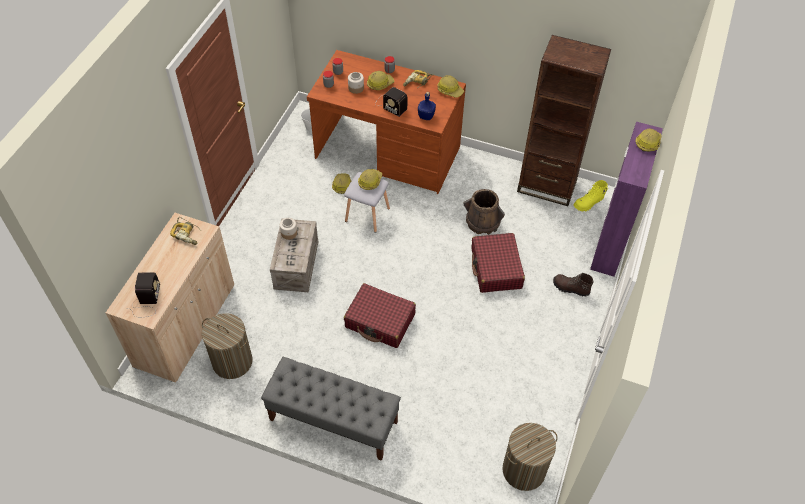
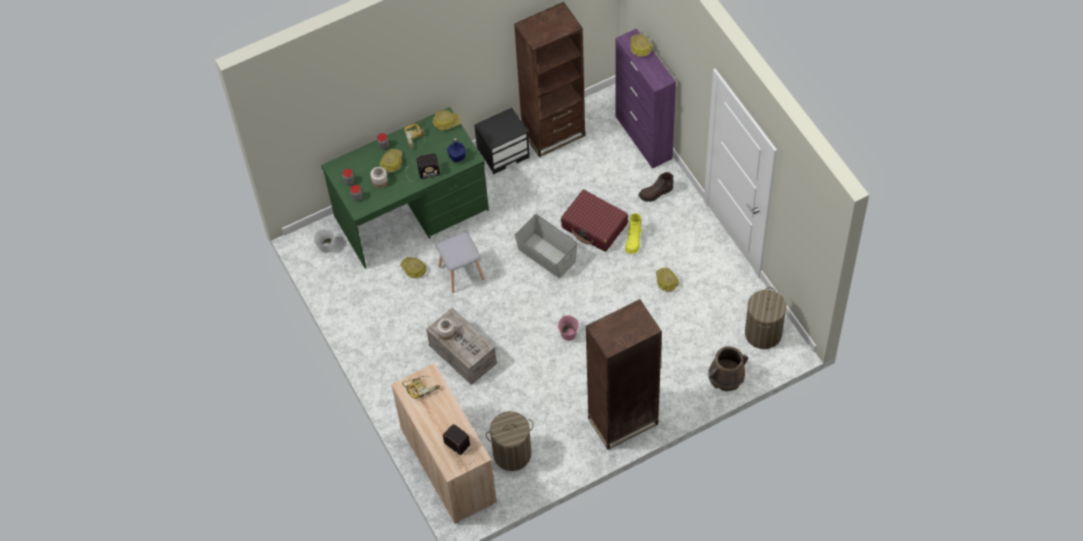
camera: 45 degrees left, 5 degrees up
(333, 421) = (622, 421): grey bench -> brown bookcase
(370, 181) = (456, 243): hard hat -> hard hat (666, 281)
(380, 321) = (568, 334): red suitcase -> pink bucket
(387, 153) = (412, 214): brown desk -> green desk
(437, 256) = (546, 255): none -> grey storage box
(482, 221) = (544, 201): brown bucket -> brown bucket (726, 376)
(496, 169) = (503, 153): none -> black nightstand
(588, 203) = (595, 120): yellow boot -> yellow boot (633, 240)

